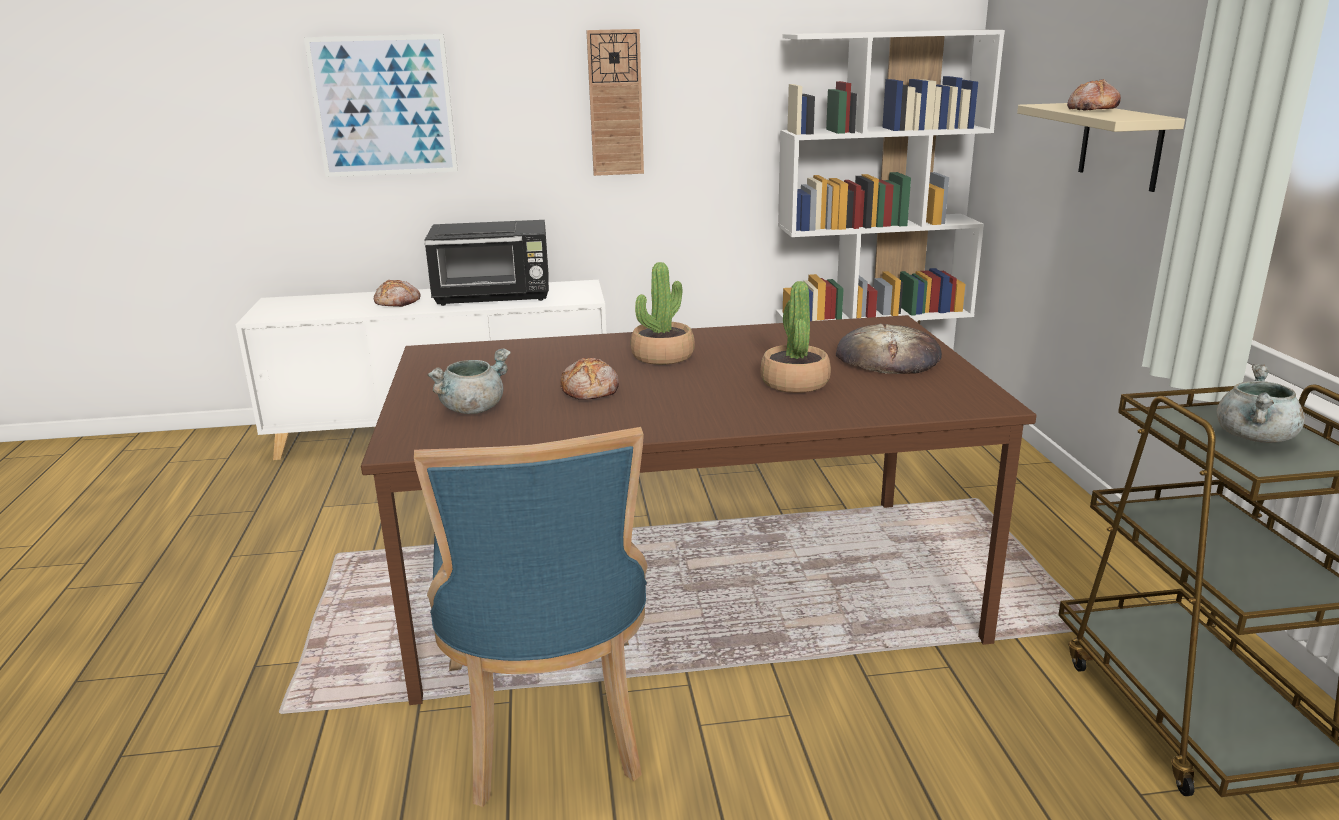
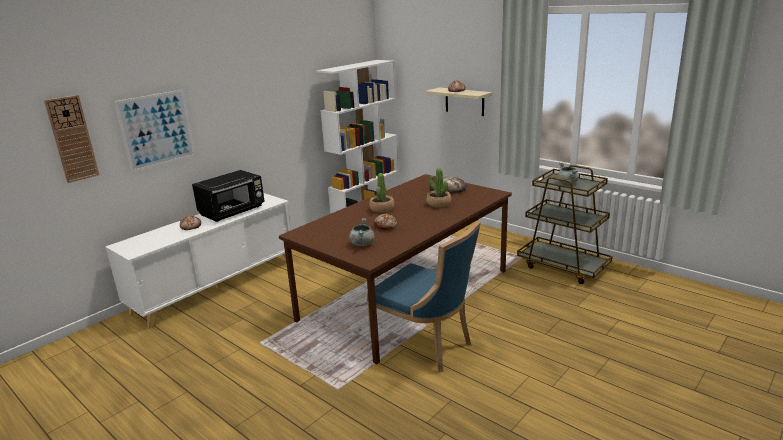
camera: 40 degrees left, 0 degrees up
(615, 103) = (257, 110): wall clock -> wall clock (72, 139)

